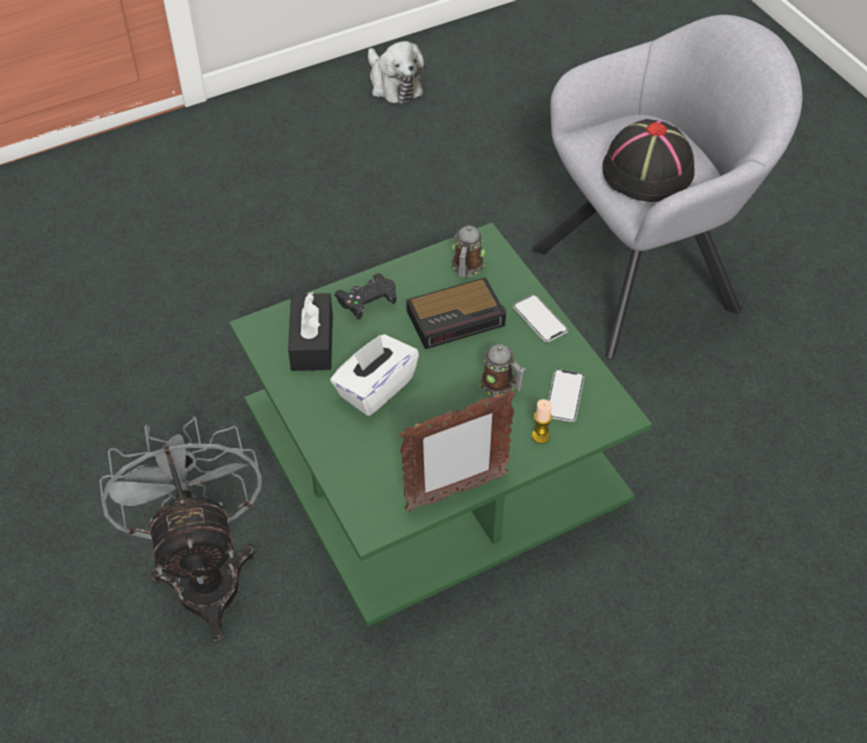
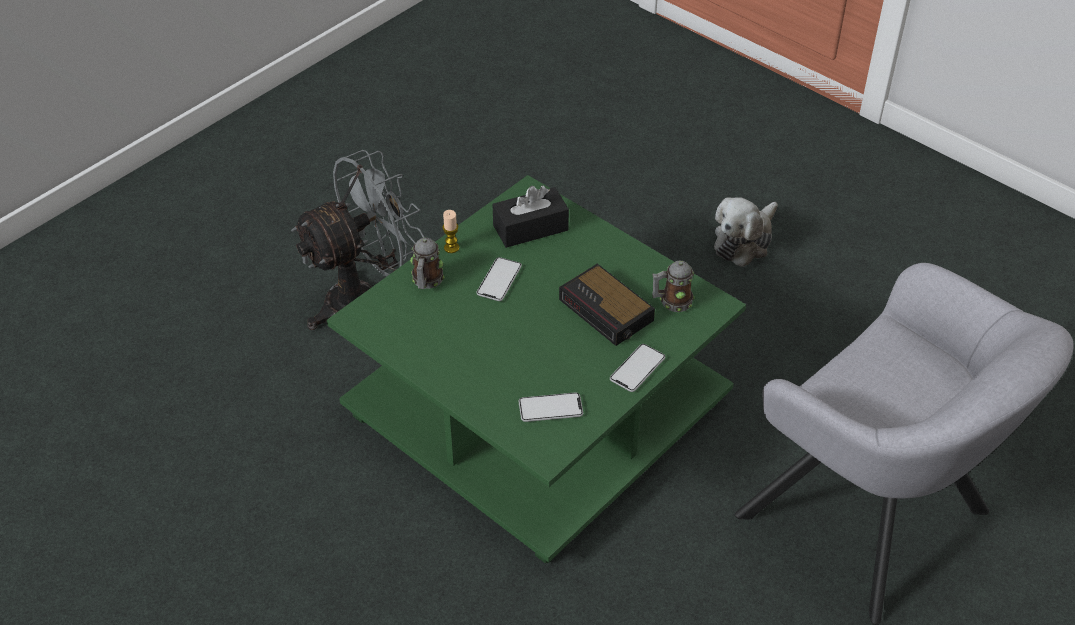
camera: 70 degrees right, 5 degrees down
(367, 302) = (593, 248): black game controller -> none
(375, 388) = (499, 280): white tissue box -> phone
(393, 84) = (1008, 241): plush toy -> plush toy (744, 241)
(455, 493) = (410, 360): picture frame -> none
(501, 386) = (541, 361): mug -> mug (426, 281)
(540, 436) = (496, 402): candle -> candle (451, 248)
(647, 172) = (873, 391): black hat -> none

